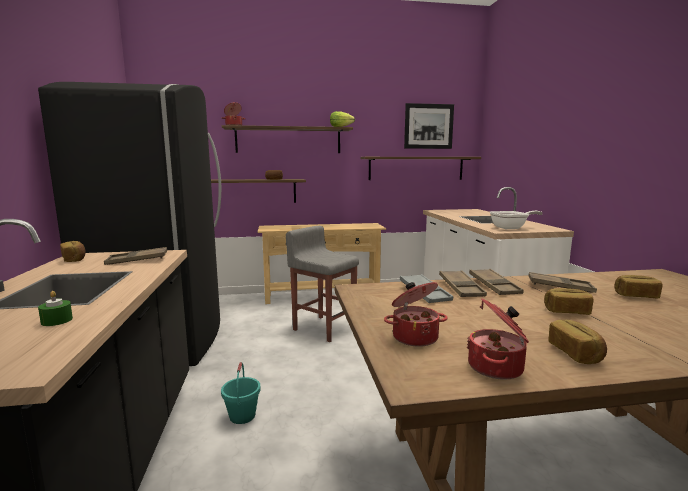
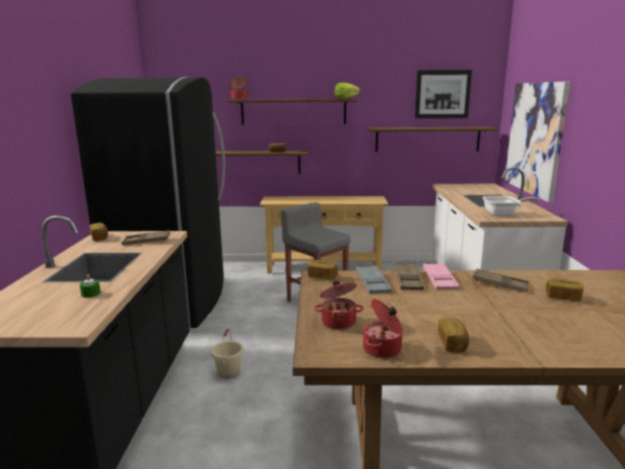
camera: 10 degrees right, 5 degrees up
(242, 416) = (229, 372): turquoise bucket -> beige bucket
(494, 286) = (439, 280): brown tray -> pink tray
(523, 160) = (535, 138): none -> picture
(566, 311) = (482, 308): bread -> bread (322, 277)

